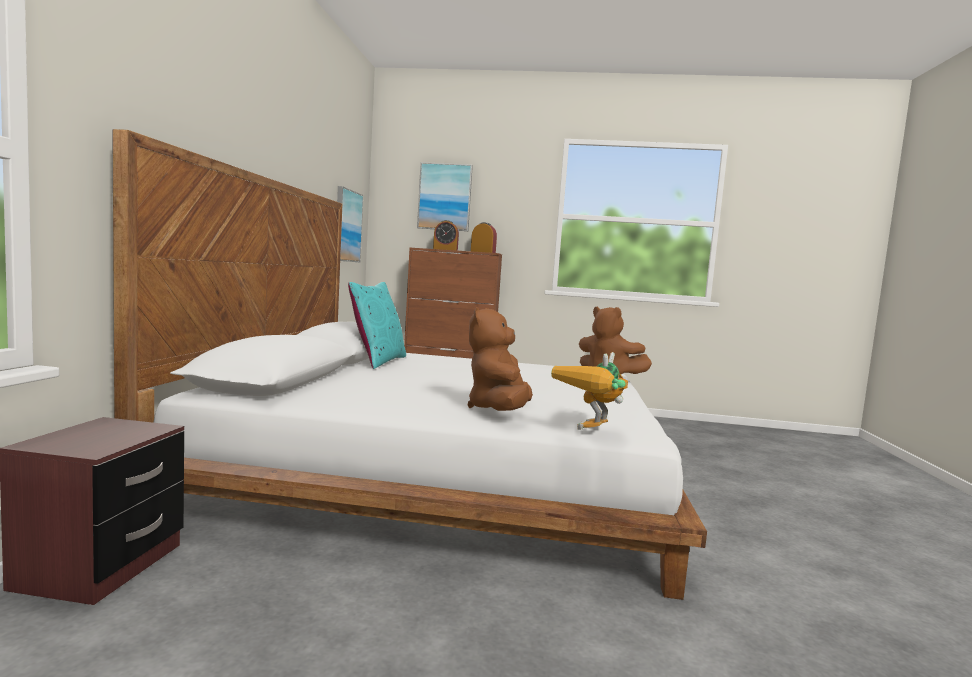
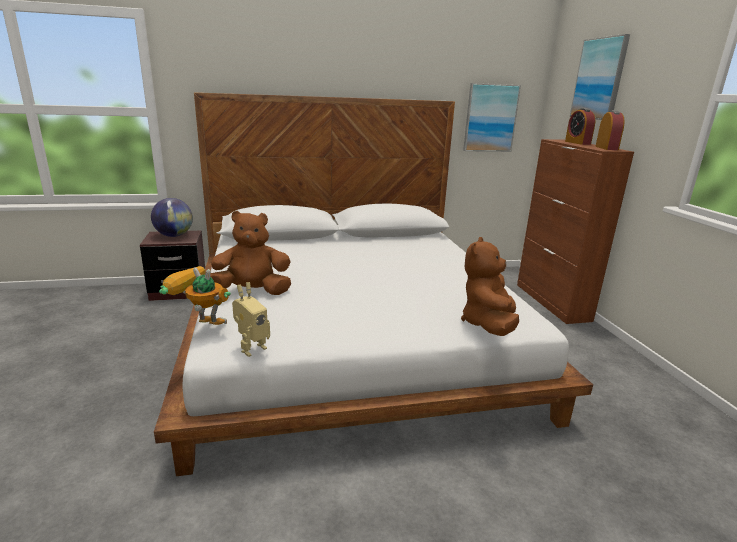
camera: 70 degrees right, 15 degrees up
(96, 433) = (174, 235): none -> globe
(377, 361) = (385, 240): turquoise pillow -> none
(645, 425) = (251, 348): none -> toy robot

